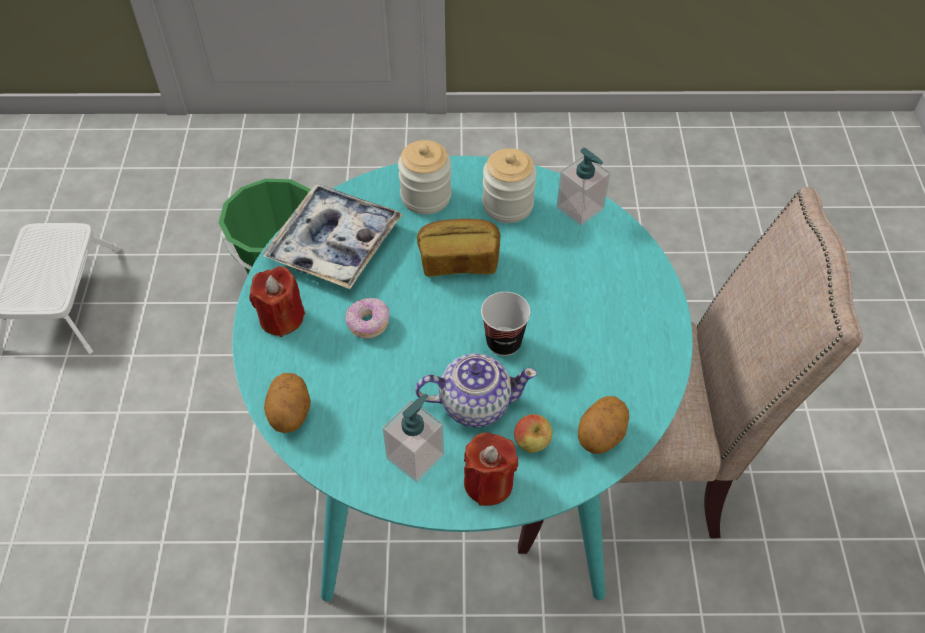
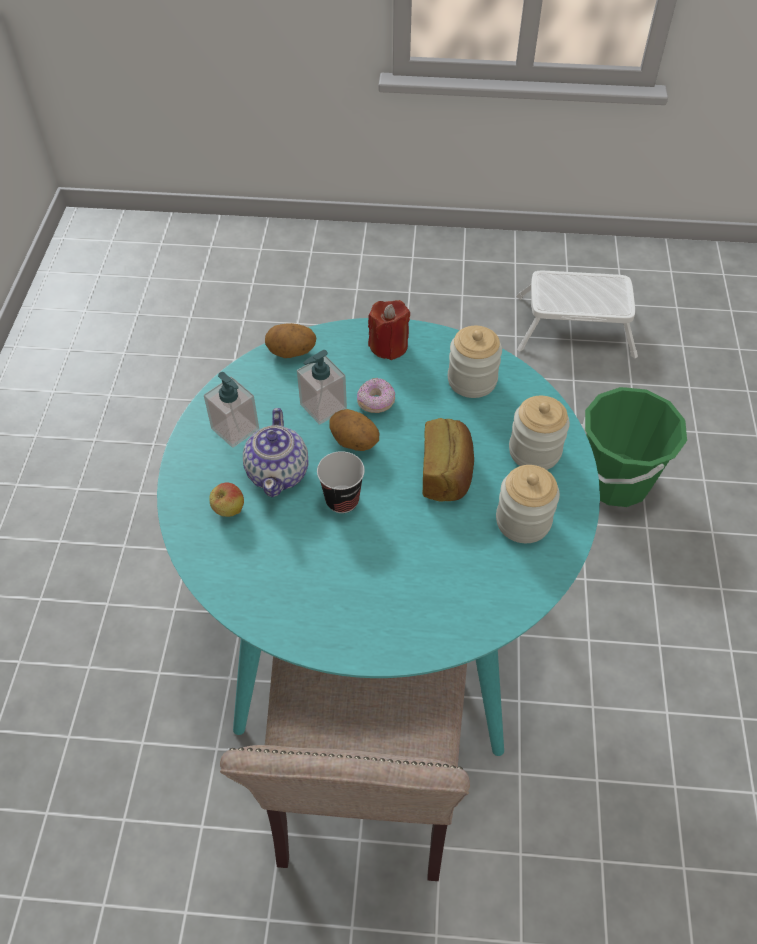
camera: 95 degrees right, 0 degrees up
(334, 244) = (472, 380): tray -> jar
(488, 483) = (198, 476): red candle -> none
(580, 208) = (518, 589): soap dispenser -> soap dispenser (323, 407)
(601, 436) = (224, 566): potato -> potato (354, 443)

